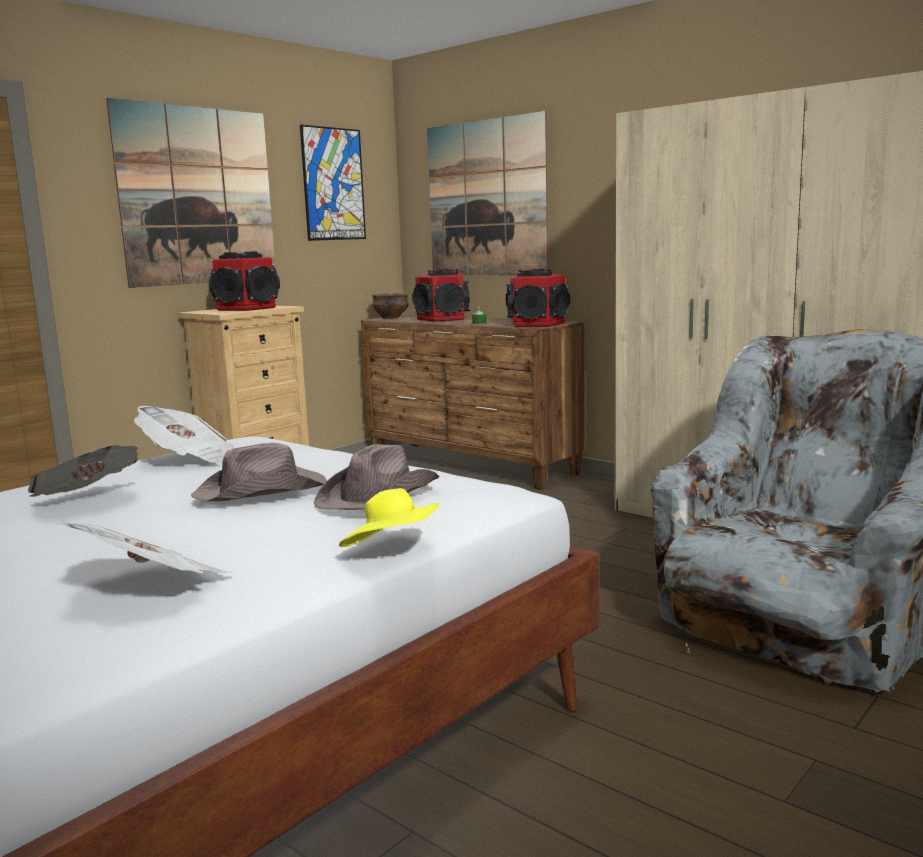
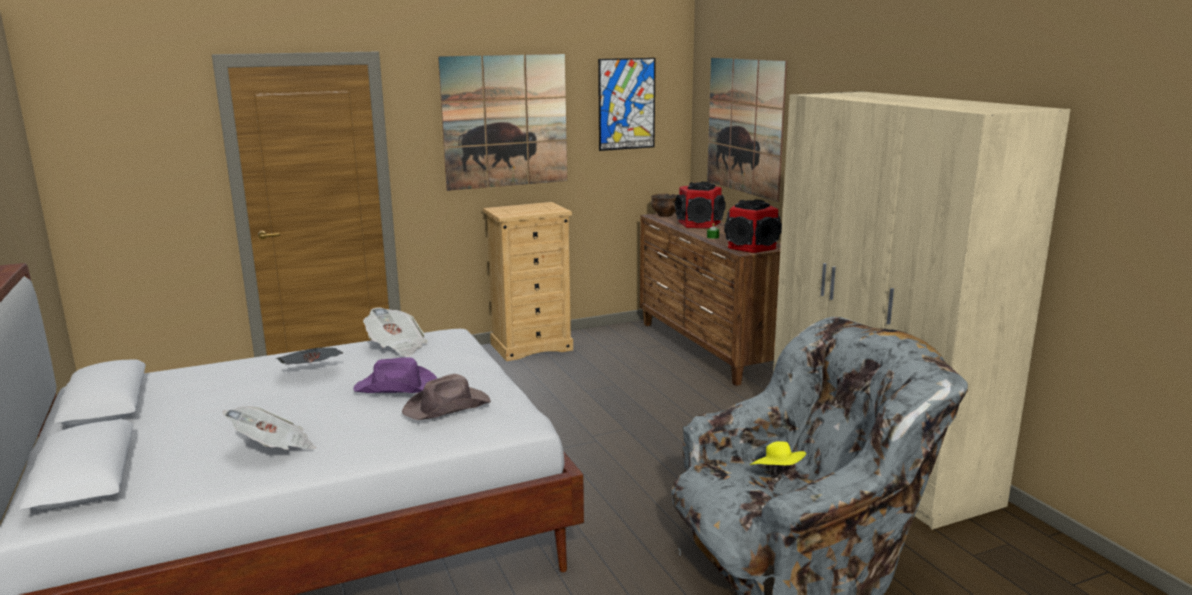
camera: 25 degrees right, 5 degrees up
(247, 308) = (531, 209): speaker -> none
(262, 491) = (397, 387): brown hat -> purple hat
(393, 551) = (403, 454): yellow hat -> yellow hat (778, 472)

